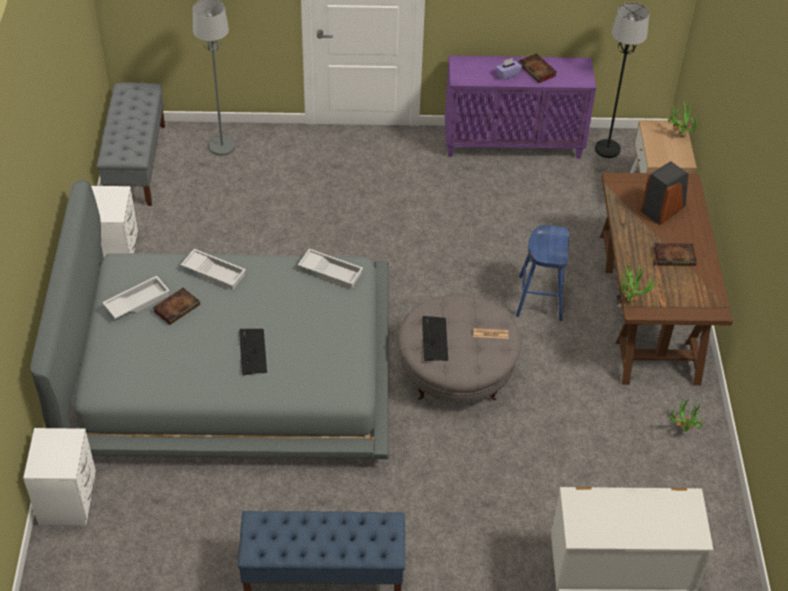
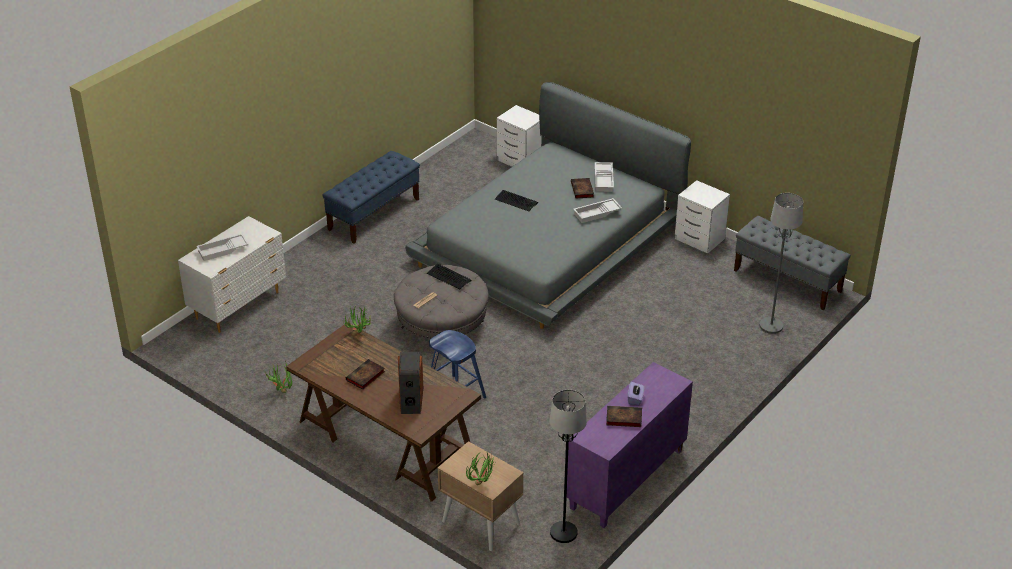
camera: 130 degrees right, 10 degrees down
(331, 271) = (546, 256): white tray -> white tray (223, 250)

